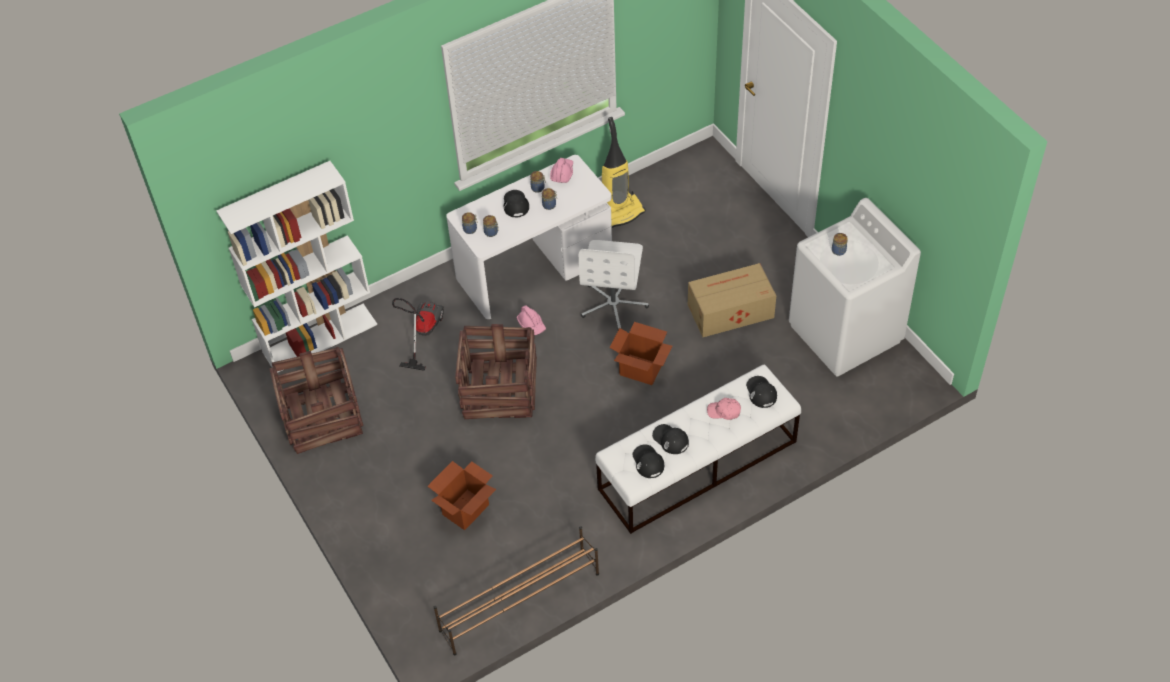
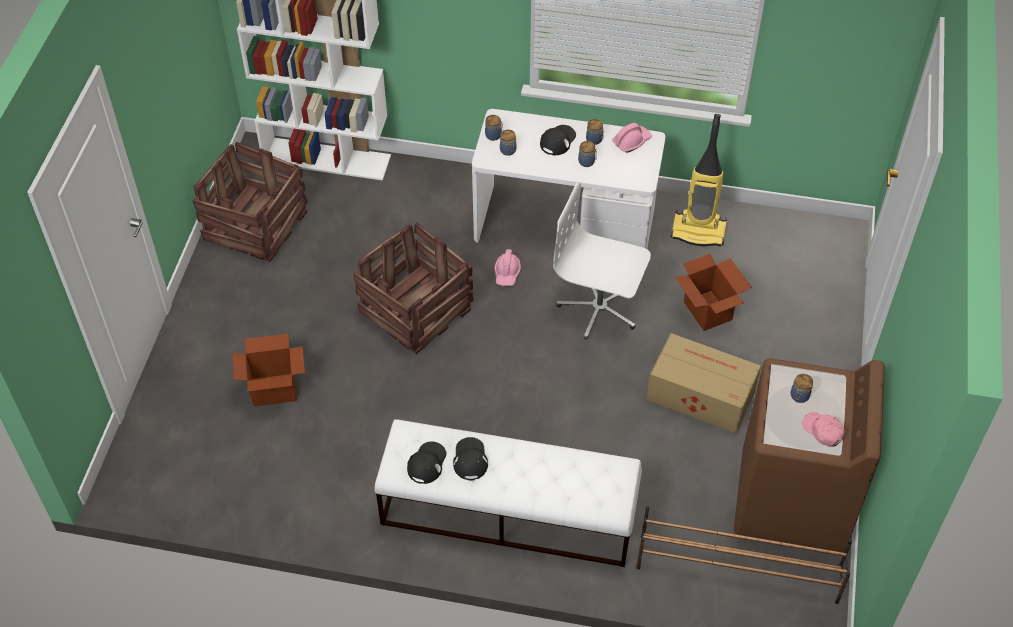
camera: 40 degrees right, 0 degrees up
(422, 333) = (409, 213): vacuum cleaner -> none
(518, 602) = (224, 504): brown shoe rack -> brown shoe rack (737, 568)
(614, 304) = (599, 308): white office chair -> white office chair turned 60 degrees clockwise
(641, 369) = (556, 385): cardboard box -> cardboard box (708, 311)
(724, 411) = (548, 473): pink cap -> pink cap (823, 431)
(761, 392) = (604, 483): black cap -> none
(845, 333) = (791, 503): white washing machine -> brown washing machine

